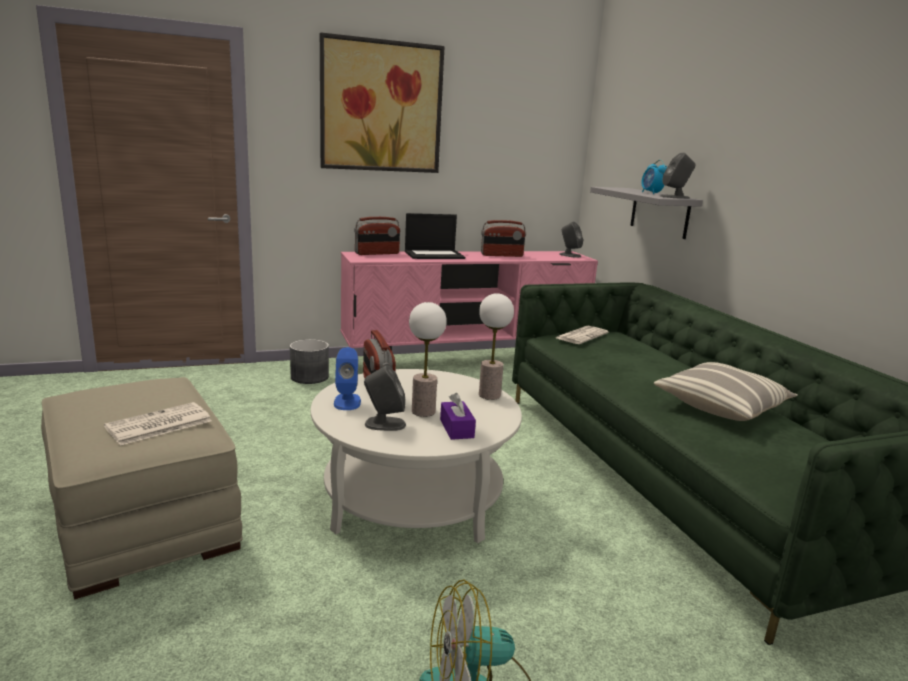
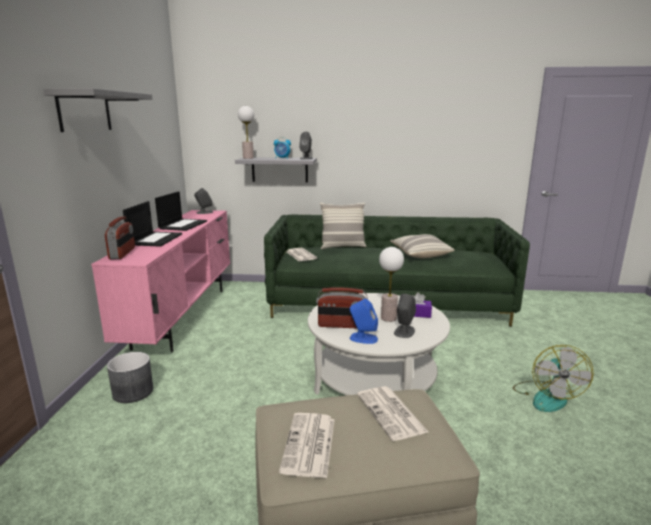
camera: 65 degrees left, 0 degrees up
(104, 395) = (309, 445): none -> newspaper
(381, 107) = (84, 111): picture -> grey shelf
(489, 395) = (370, 297): table lamp -> table lamp (248, 158)
(502, 255) = (183, 225): radio -> laptop
(660, 352) = (342, 246): none -> pillow

